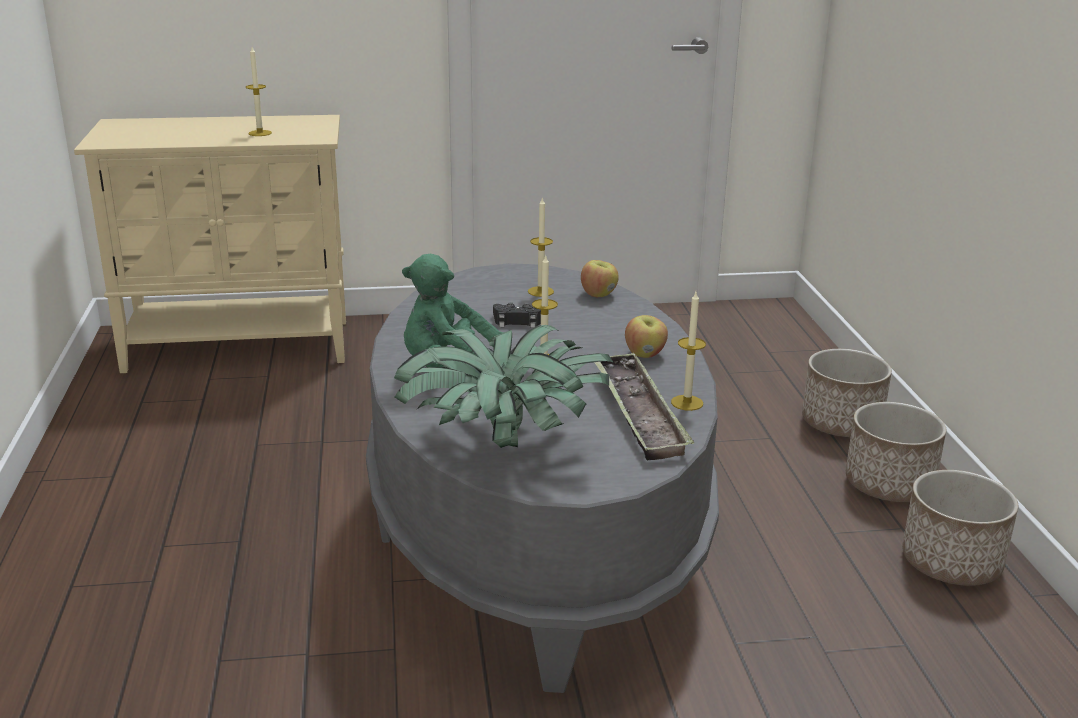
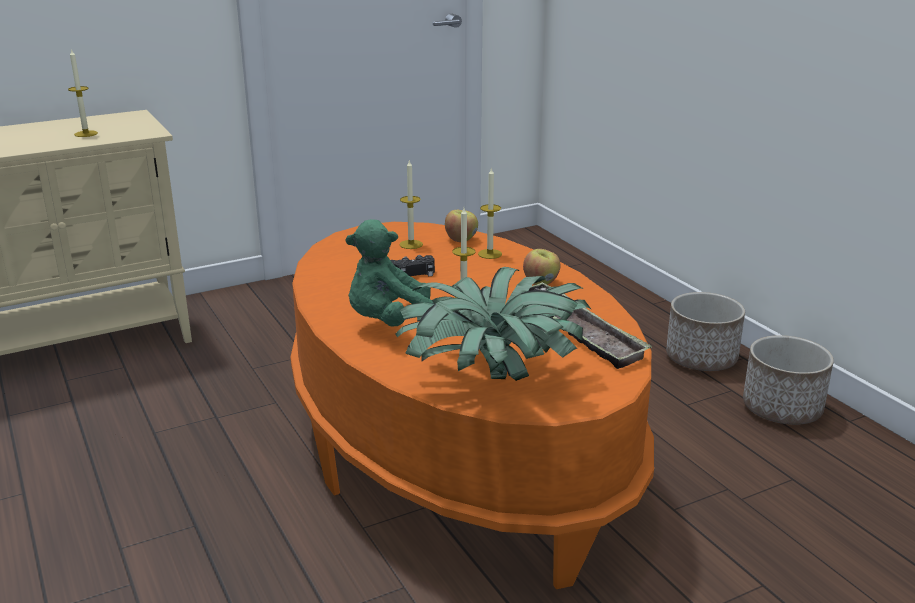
camera: 20 degrees left, 0 degrees up
(536, 527) = (457, 452): grey coffee table -> orange coffee table
(687, 403) = (607, 316): candle -> candle (490, 254)
(841, 423) = (637, 318): planter -> none

